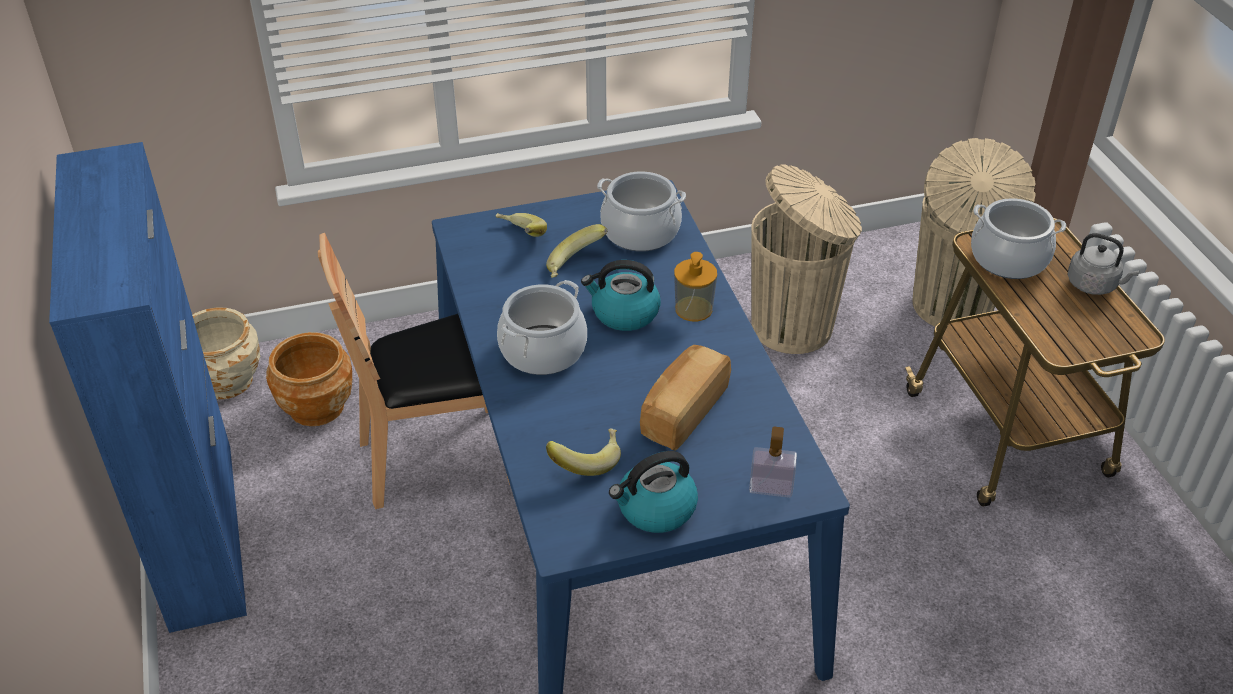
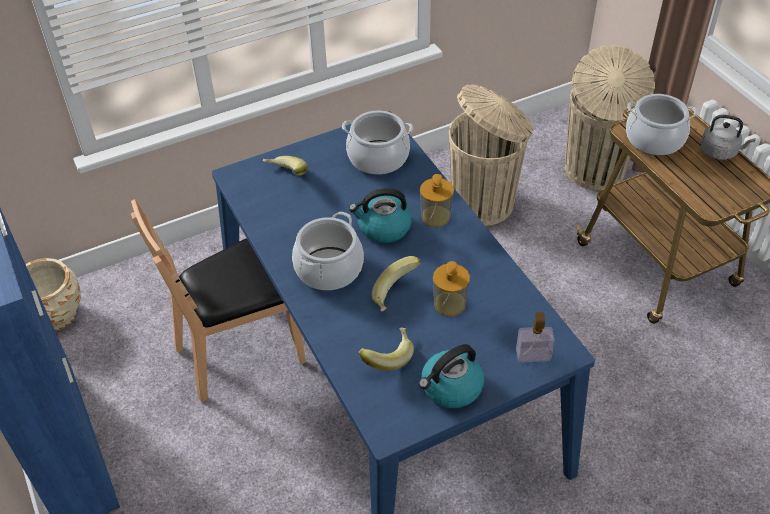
camera: 10 degrees left, 5 degrees up
(316, 407) = (133, 325): brown planter -> none
(576, 267) = (336, 194): banana -> banana (396, 295)
(682, 412) = (449, 303): bread -> soap dispenser

